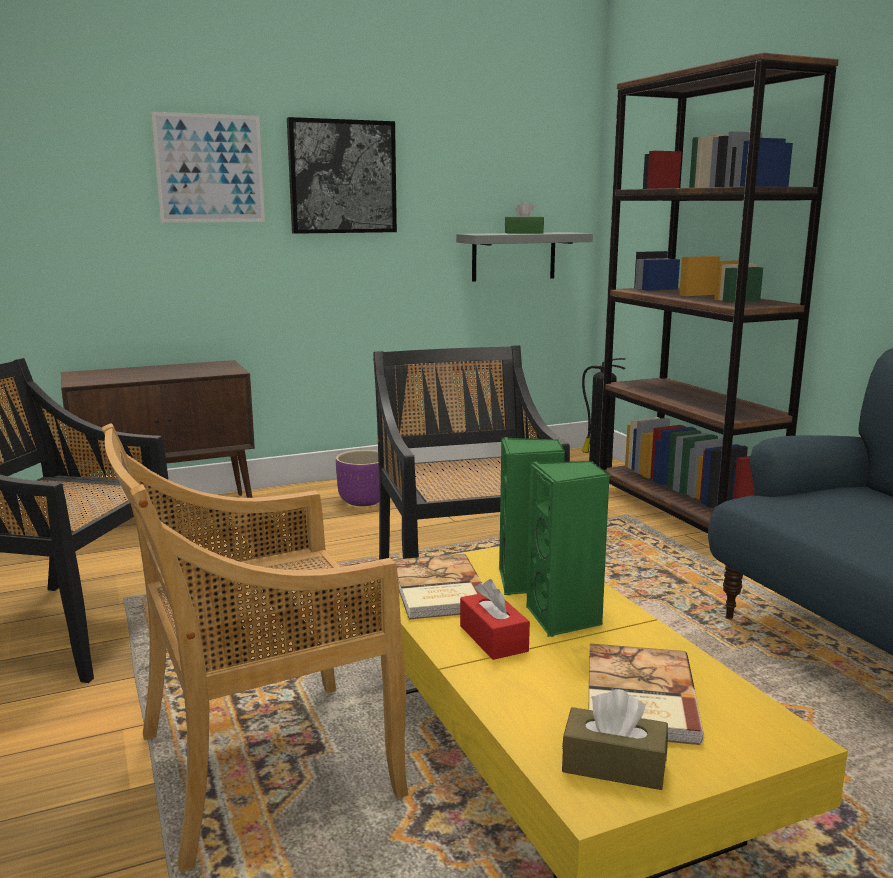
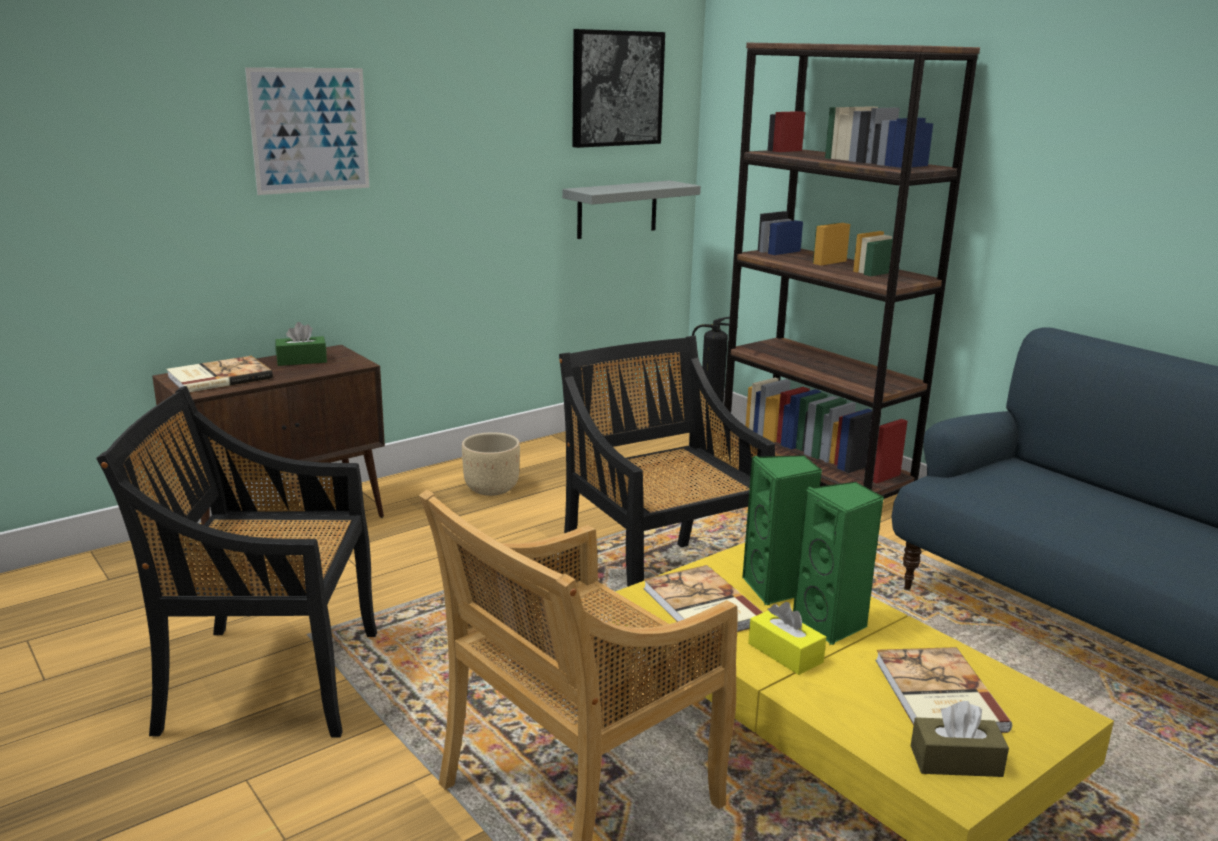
camera: 15 degrees left, 5 degrees up
(109, 375) = (218, 377): none -> book
(342, 177) = (449, 133): picture -> picture (616, 88)
(363, 501) = (490, 489): purple planter -> beige planter
(493, 638) = (785, 653): red tissue box -> yellow tissue box
(524, 233) = (632, 186): green tissue box -> green tissue box (302, 360)

